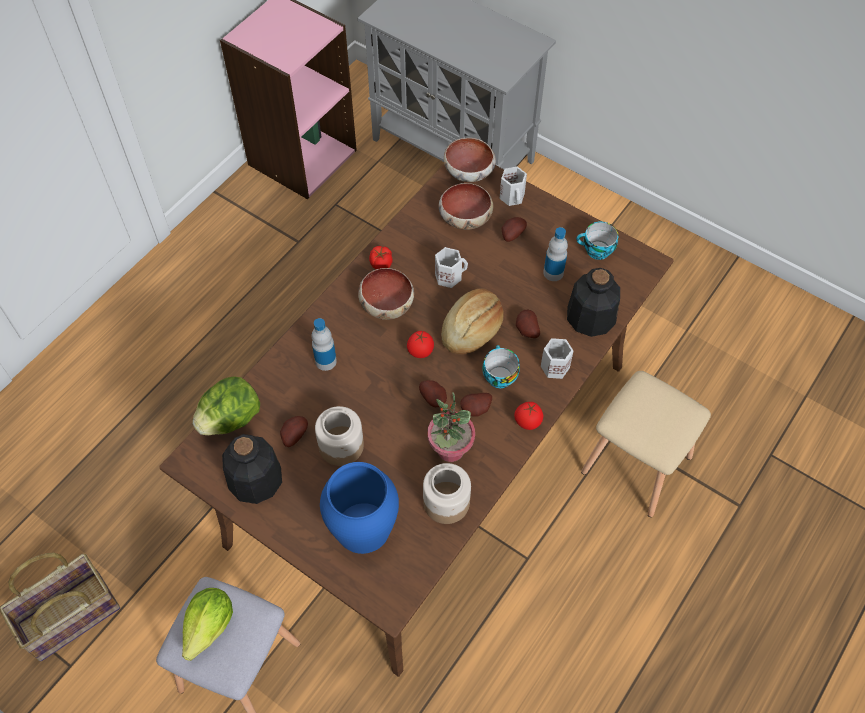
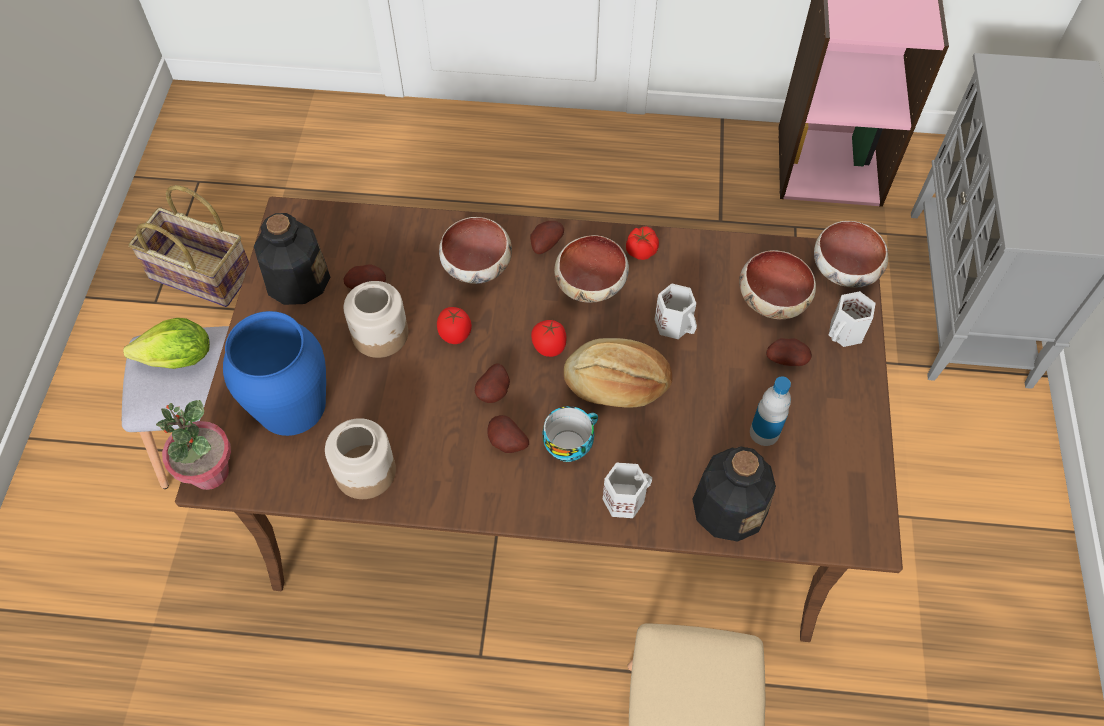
camera: 60 degrees right, 0 degrees up
(231, 419) = (356, 223): lettuce -> none
(326, 361) = (477, 266): bottle -> bowl
(450, 449) = (437, 442): potted plant -> potted plant (209, 472)
(526, 330) = (655, 443): potato -> potato (544, 244)
(527, 422) = (524, 507): tomato -> tomato (455, 334)
(596, 251) = (837, 466): cup -> none

